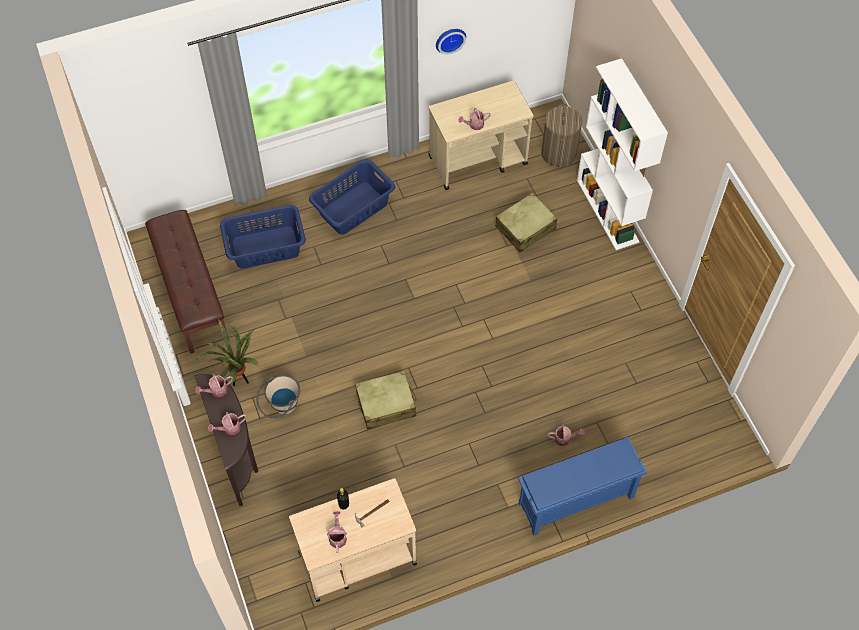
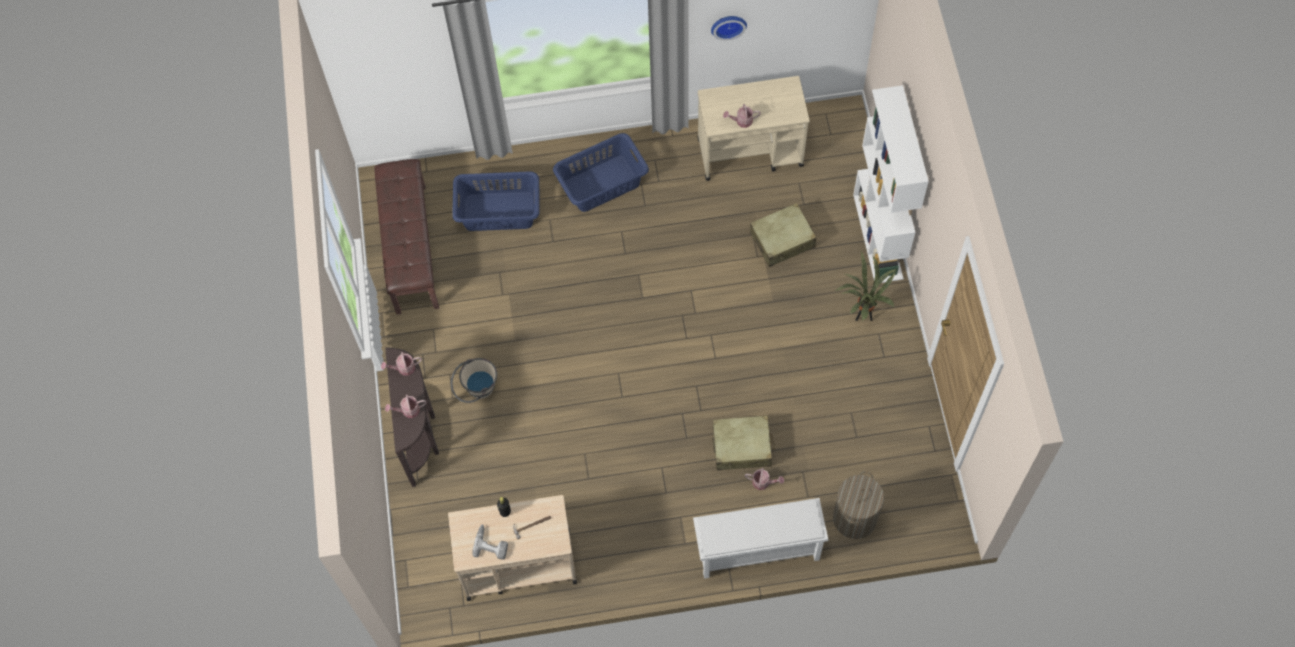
camera: 15 degrees right, 5 degrees up
(239, 380) = (440, 353): potted plant -> potted plant (862, 316)
(337, 537) = (491, 543): watering can -> power drill
(386, 404) = (586, 409): beige suitcase -> beige suitcase (742, 447)
(558, 153) = (841, 159): laundry basket -> laundry basket (854, 518)
(575, 501) = (757, 551): blue shoe rack -> white shoe rack

